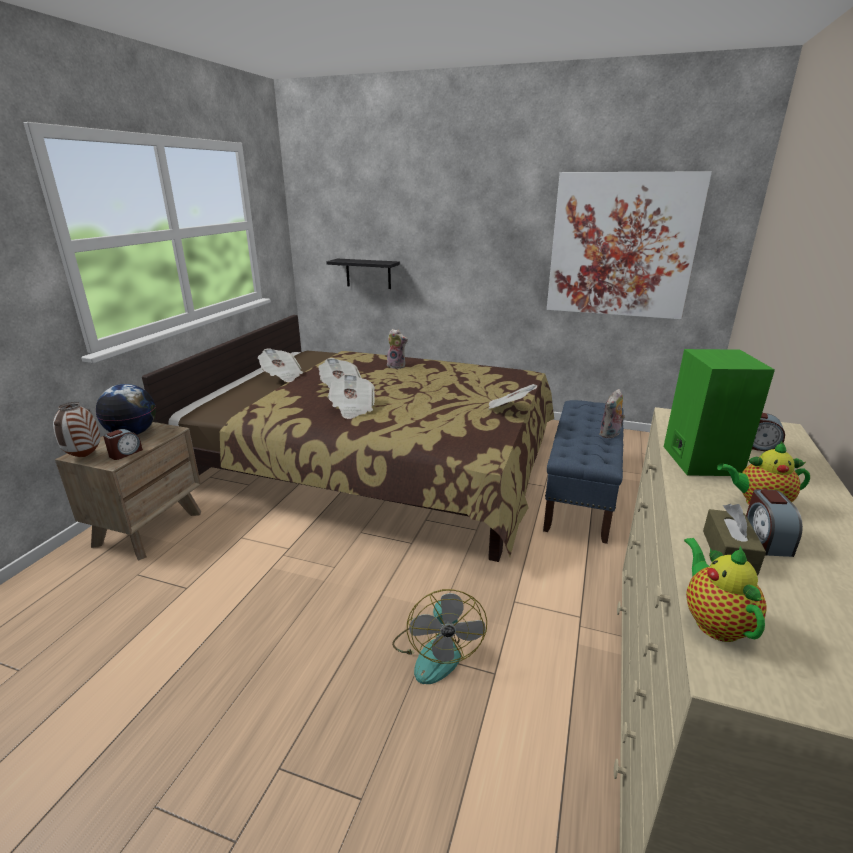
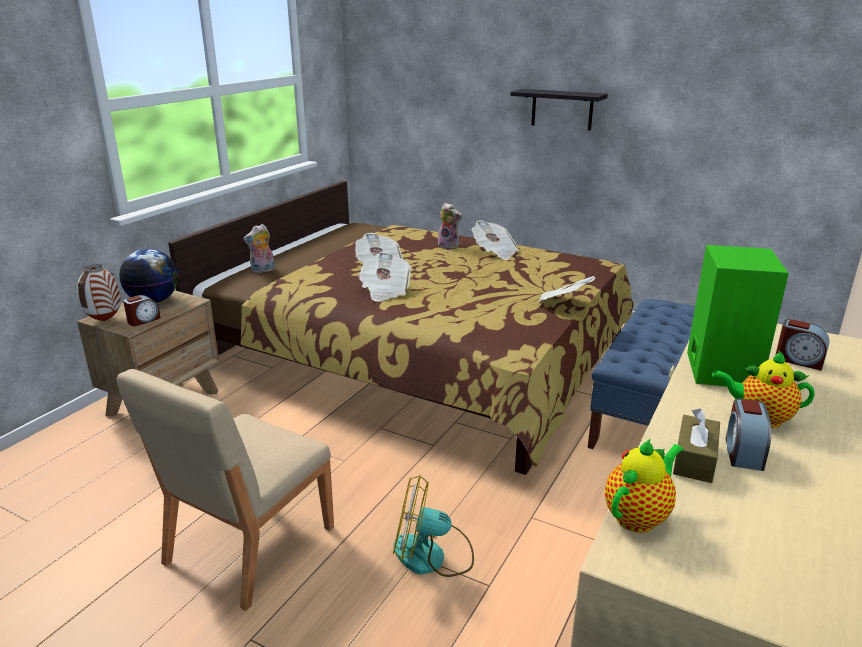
camera: 10 degrees right, 0 degrees up
(258, 665) = (248, 546): none -> beige chair
(282, 376) = (318, 250): newspaper -> newspaper (494, 252)
(368, 273) = (430, 136): black shelf -> black shelf (562, 109)
(436, 651) = (431, 556): fan -> fan turned 90 degrees clockwise
(610, 435) = (681, 342): plush toy -> plush toy (263, 270)
(621, 246) = (730, 114): picture -> none
(714, 621) = (639, 516): teapot -> teapot turned 45 degrees clockwise

